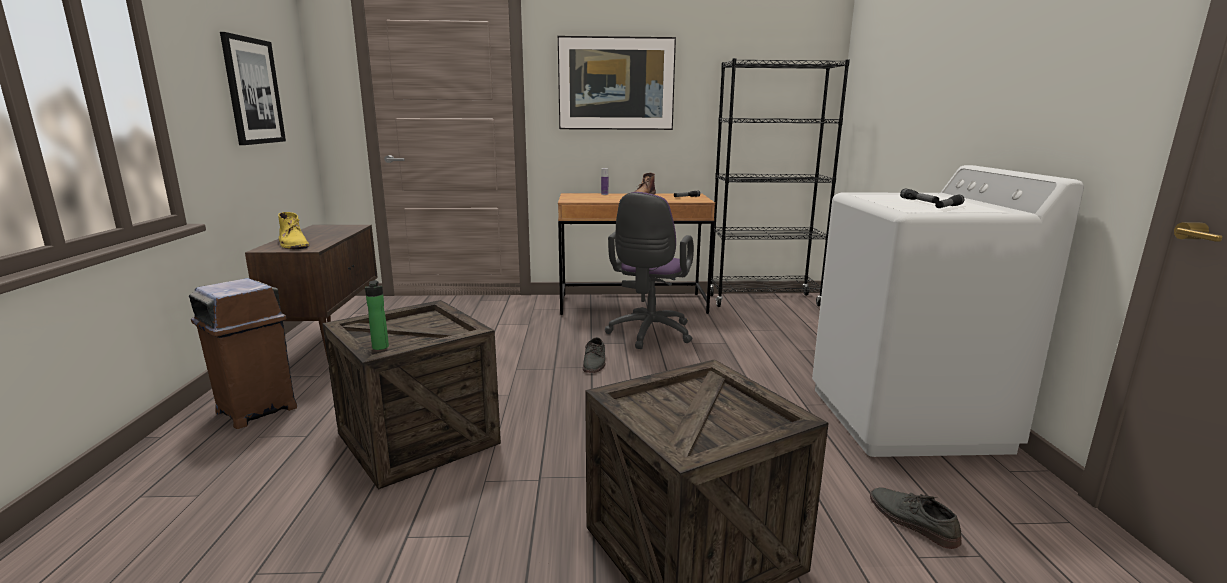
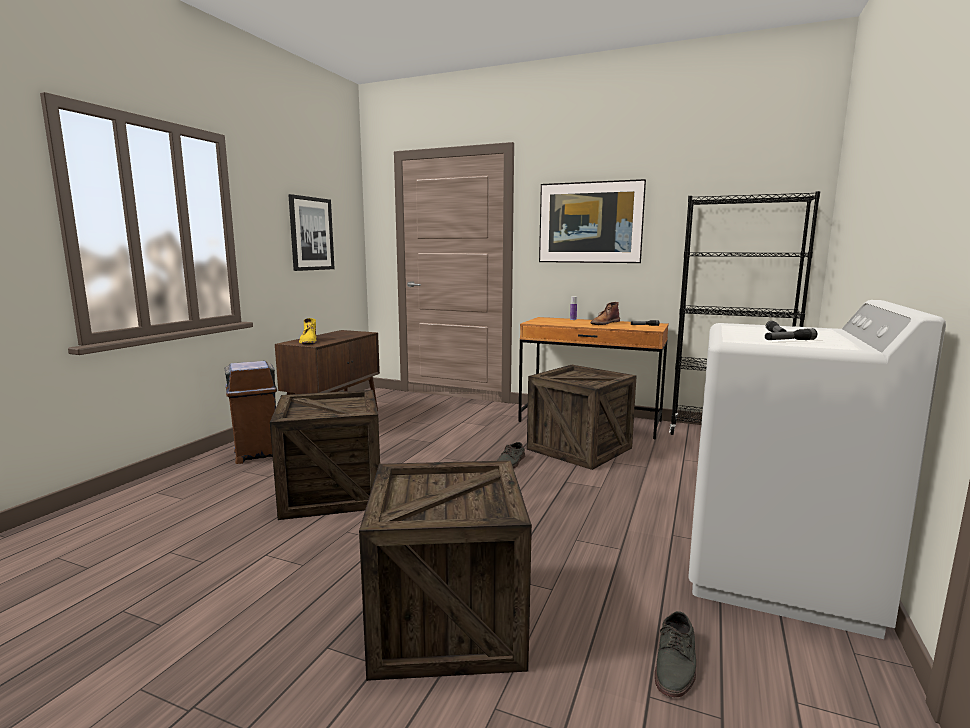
camera: 25 degrees right, 5 degrees down
(380, 348) = (296, 415): bottle -> none
(648, 334) = (579, 448): purple office chair -> crate
(911, 521) = (676, 663): grey shoe -> grey shoe turned 150 degrees counterclockwise

